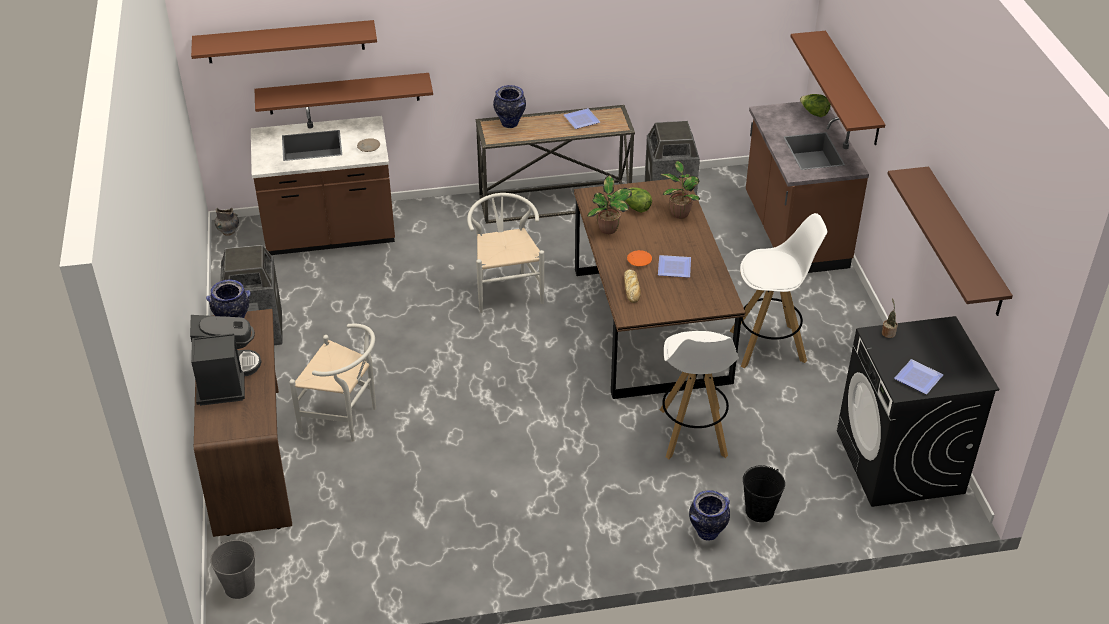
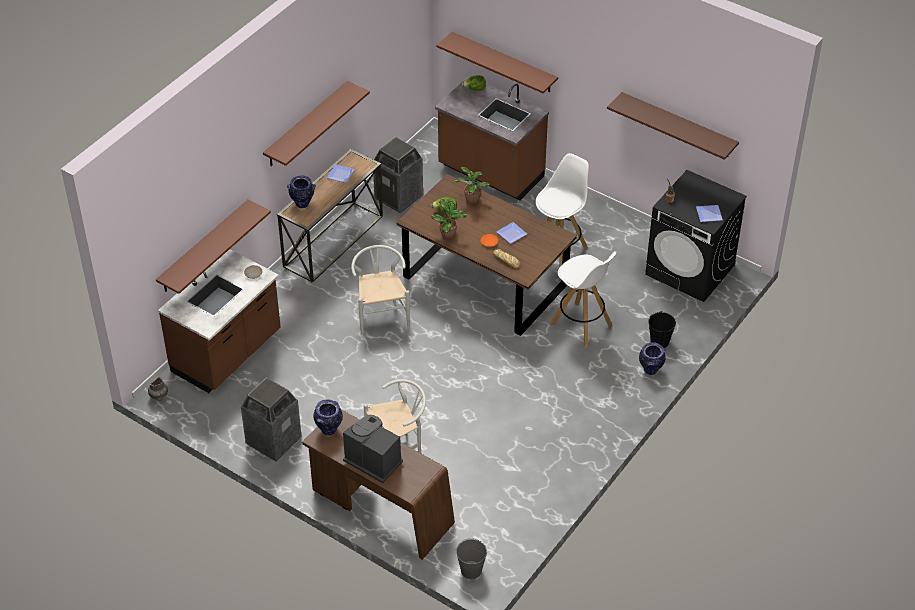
camera: 45 degrees left, 5 degrees up
(285, 41) = (171, 232): brown shelf -> brown shelf (306, 125)
(506, 289) = (381, 314): white chair -> white chair turned 45 degrees clockwise

